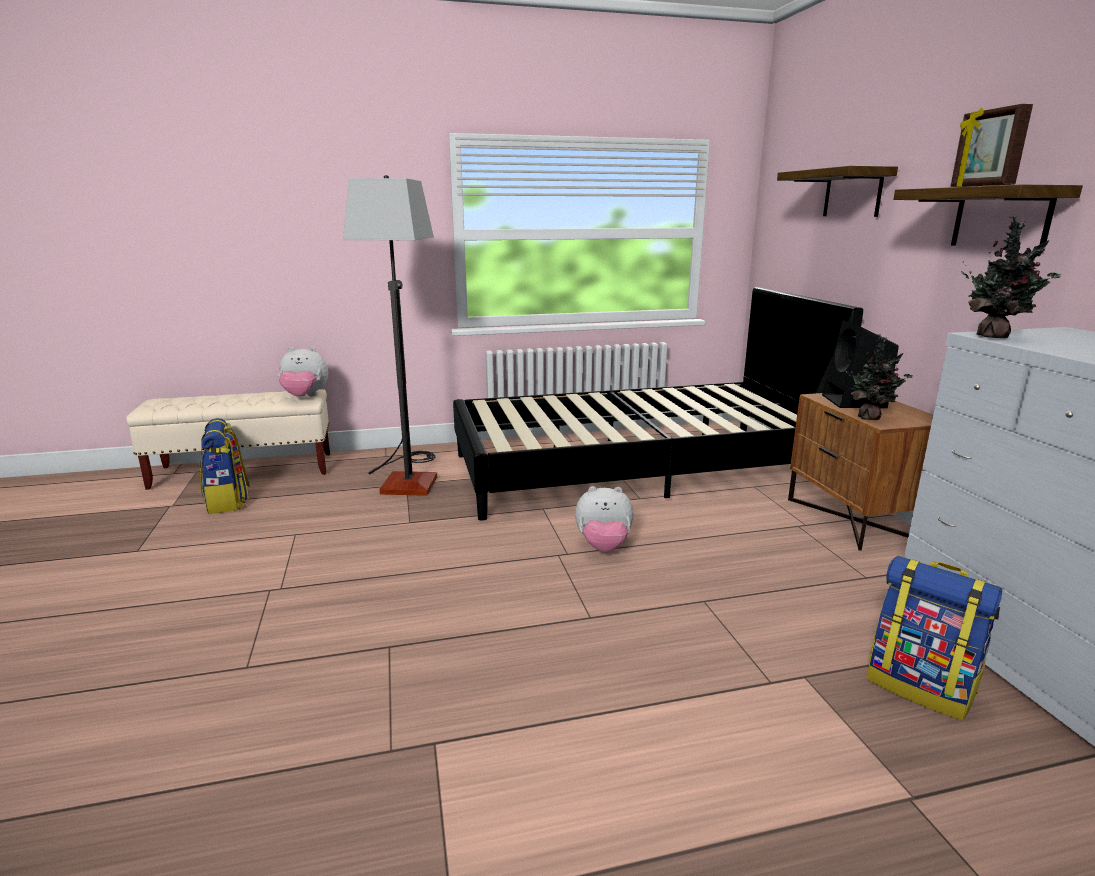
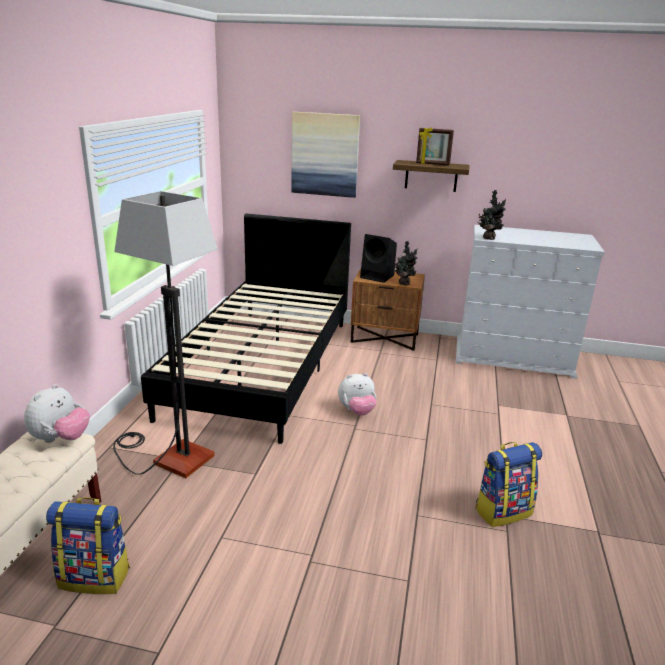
camera: 65 degrees left, 5 degrees up
(603, 547) = (357, 411): plush toy -> plush toy turned 45 degrees clockwise
(852, 193) = (325, 154): shelf -> picture
(920, 686) = (513, 385): backpack -> backpack (503, 511)

